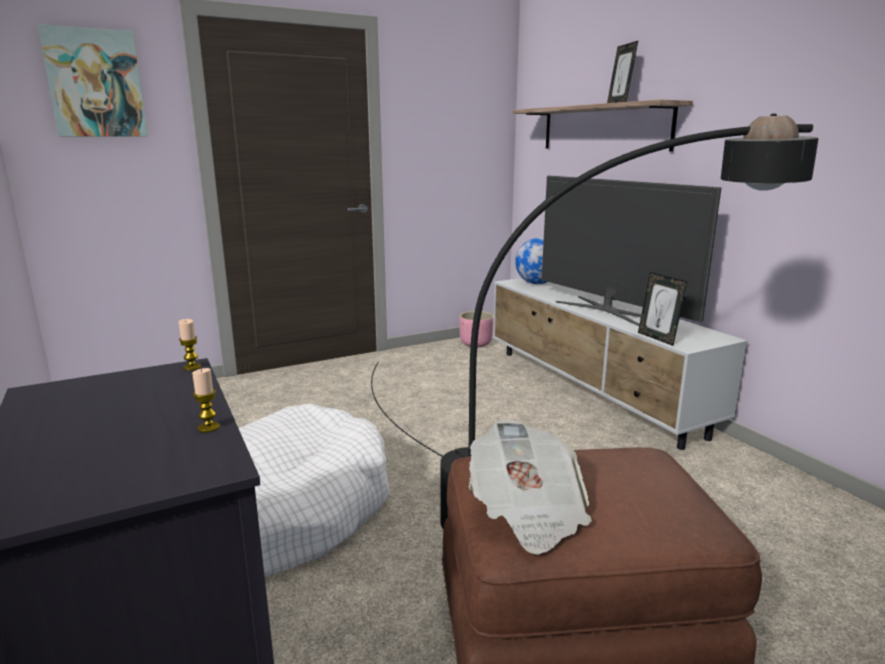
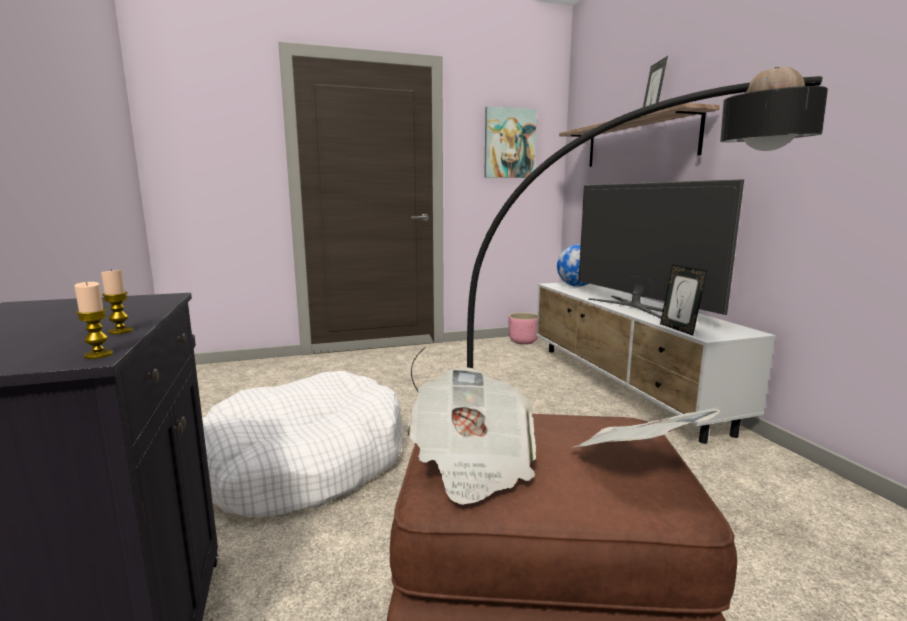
camera: 10 degrees right, 5 degrees down
(96, 83) = (210, 109): picture -> picture (509, 143)
(192, 367) = (168, 296): candle -> candle (98, 355)
(670, 495) = (638, 461): none -> newspaper

